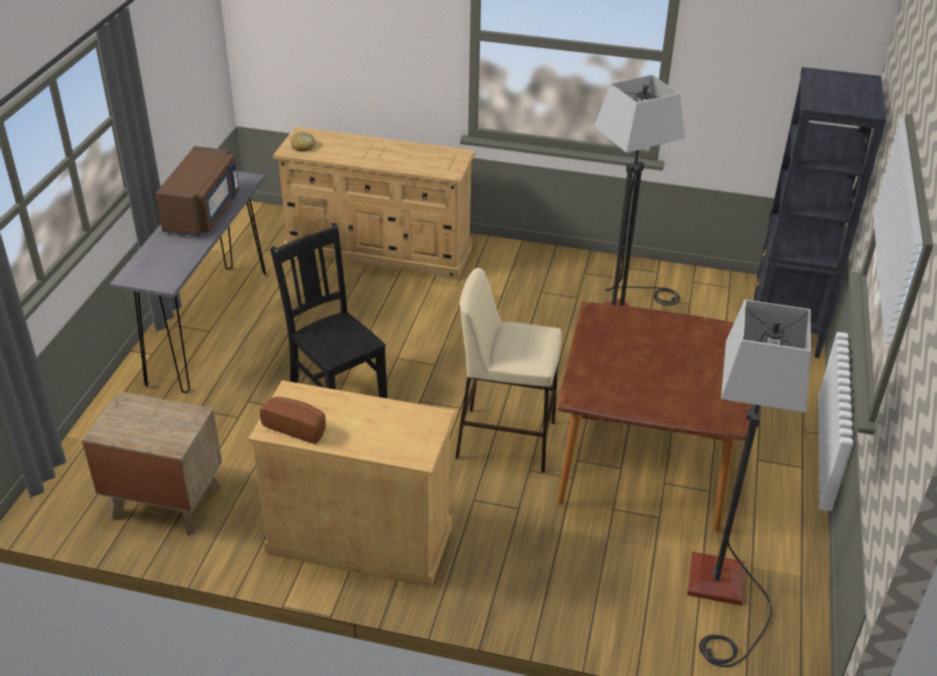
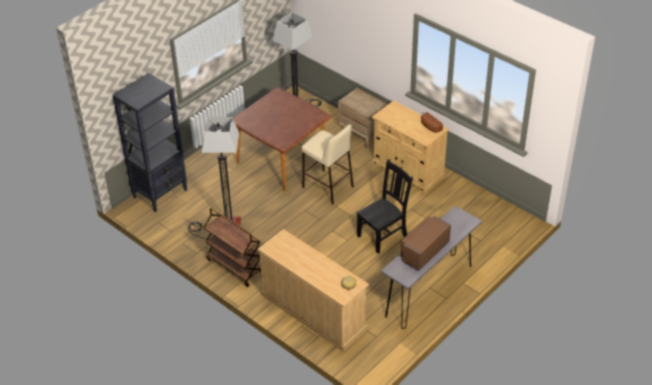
camera: 150 degrees left, 5 degrees up
(164, 502) = (476, 208): brown nightstand -> brown nightstand (362, 135)
(336, 387) = (383, 235): black chair -> black chair turned 120 degrees counterclockwise
(547, 268) = (234, 266): none -> brown cart

